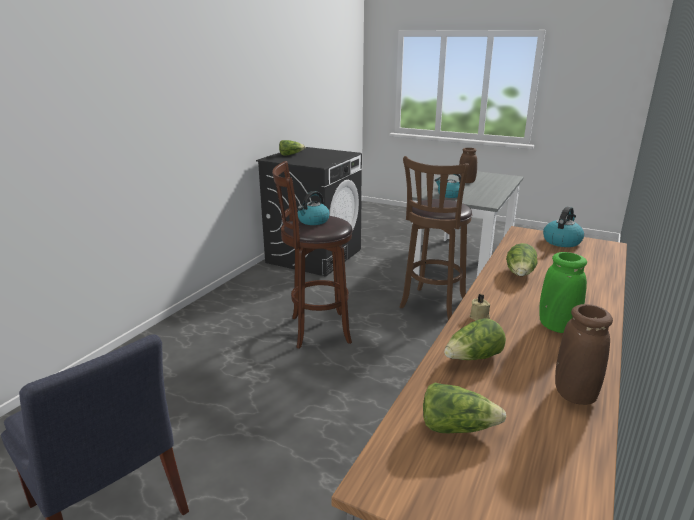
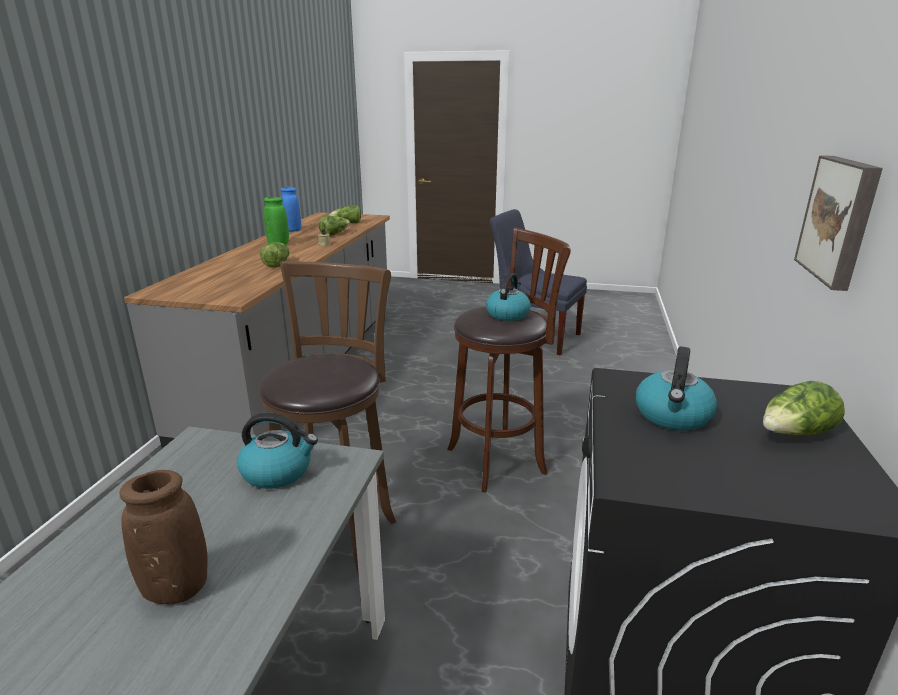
camera: 165 degrees right, 0 degrees up
(229, 107) = (840, 220): none -> picture
(561, 241) = (200, 292): kettle -> kettle (673, 416)
(574, 394) = (293, 230): brown vase -> blue vase

